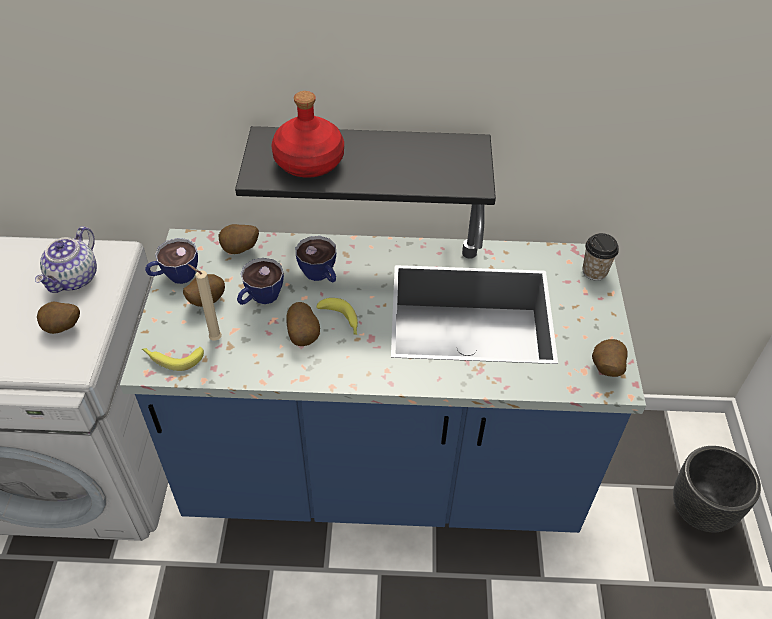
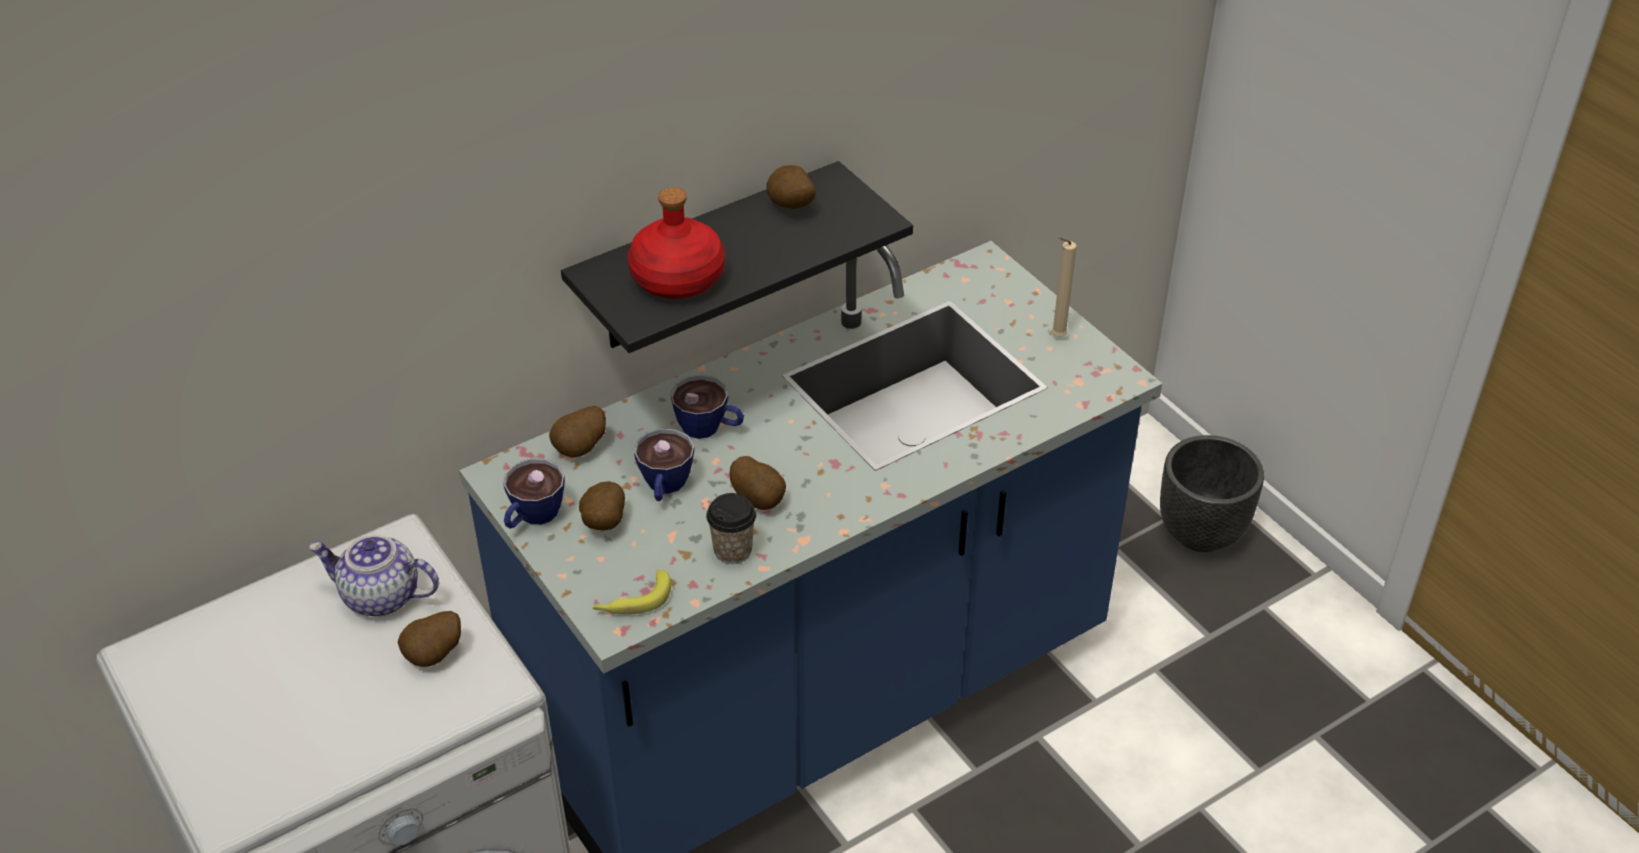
camera: 35 degrees left, 5 degrees down
(74, 279) = (380, 597): teapot -> teapot turned 120 degrees clockwise
(213, 338) = (658, 556): beige candle -> beige candle (1056, 337)
(341, 321) = (784, 462): banana -> none
(594, 272) = (1000, 277): cup -> cup (733, 550)
(605, 369) = (1097, 369): potato -> potato (790, 207)

